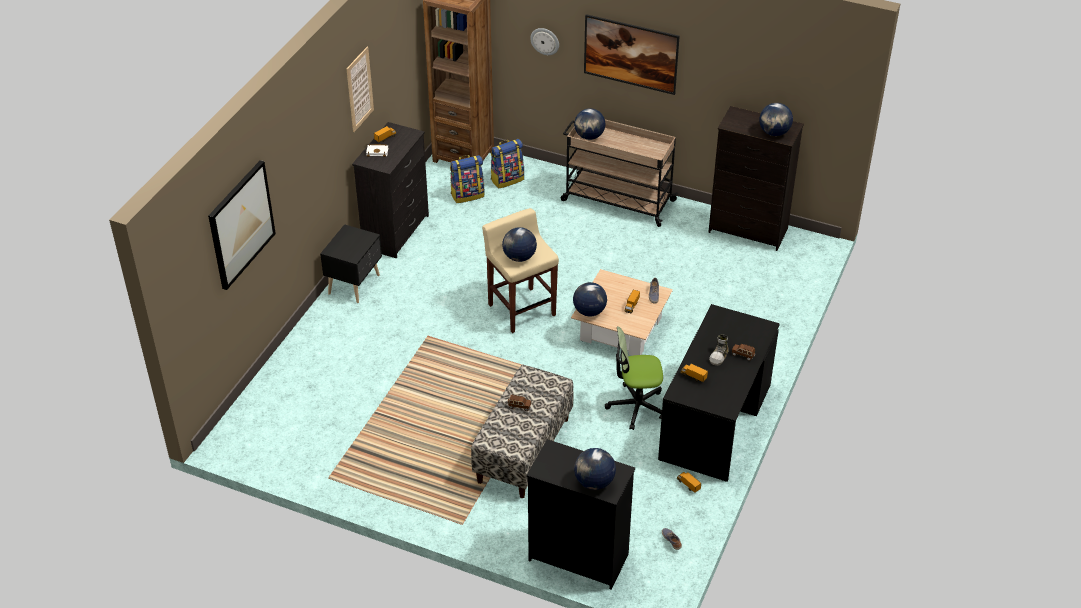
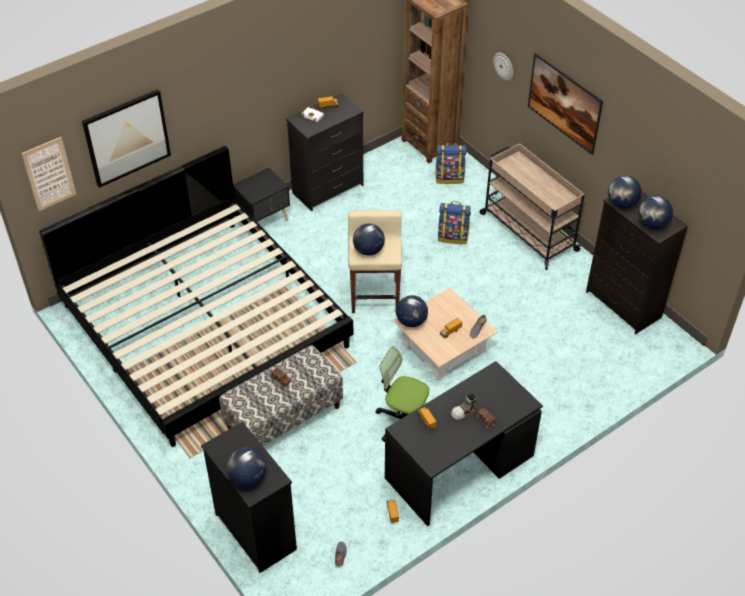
camera: 30 degrees right, 5 degrees up
(359, 89) = (307, 56): picture -> picture (49, 174)
(375, 402) = (205, 325): none -> bed
(467, 195) = (407, 179): backpack -> backpack (453, 237)
(589, 136) = (513, 165): globe -> globe (621, 204)

